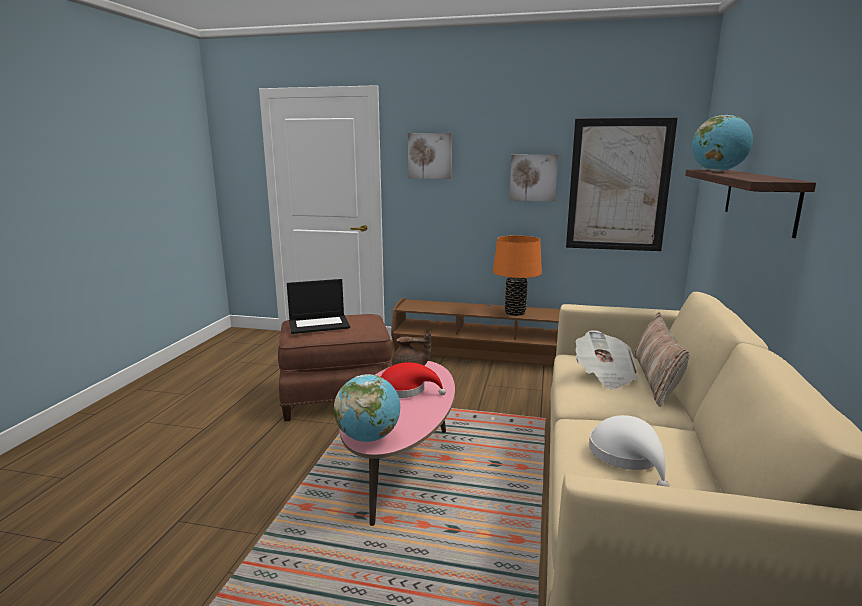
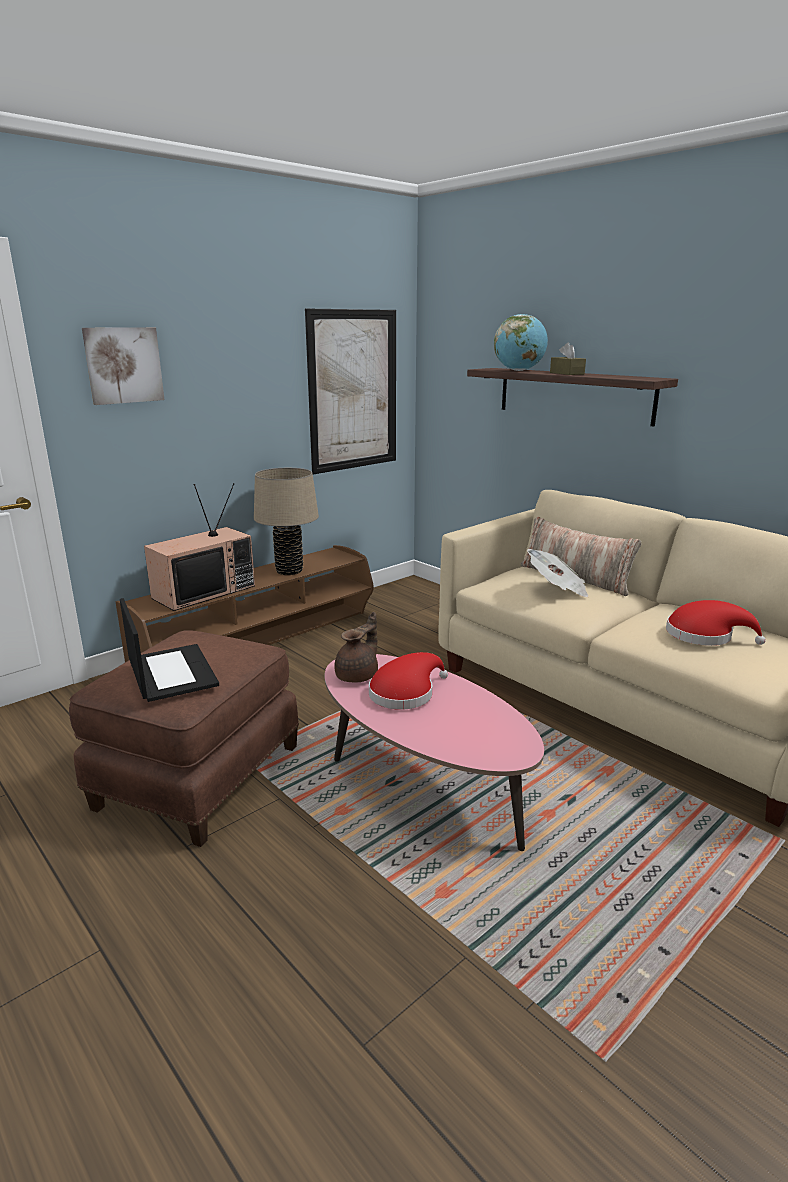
camera: 55 degrees left, 5 degrees up
(319, 324) = (171, 672): laptop -> laptop turned 45 degrees counterclockwise
(368, 437) = (499, 751): globe -> none
(449, 307) = (204, 591): none -> television
(515, 313) = (289, 571): orange table lamp -> beige table lamp
(533, 177) = (268, 388): picture -> none
(628, 456) = (704, 635): white hat -> red hat
(736, 174) = (566, 373): none -> brown tissue box

